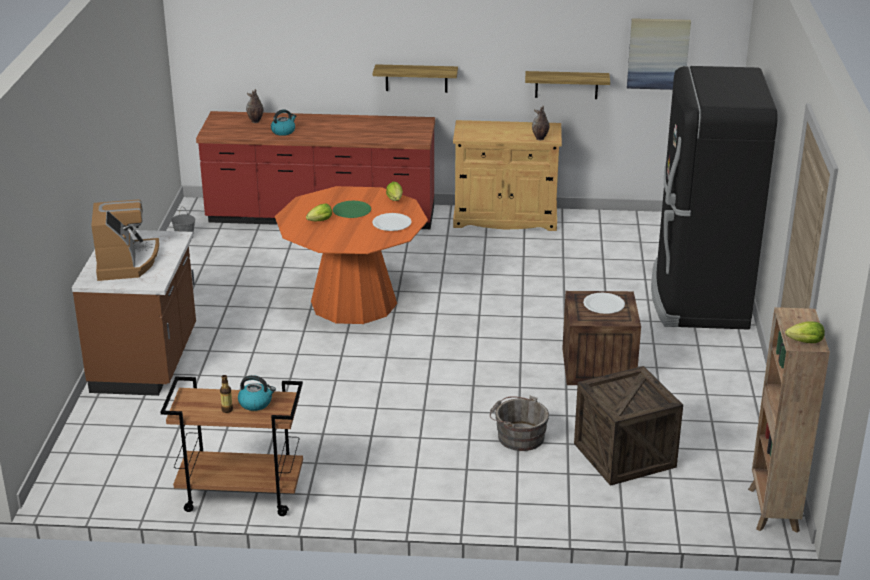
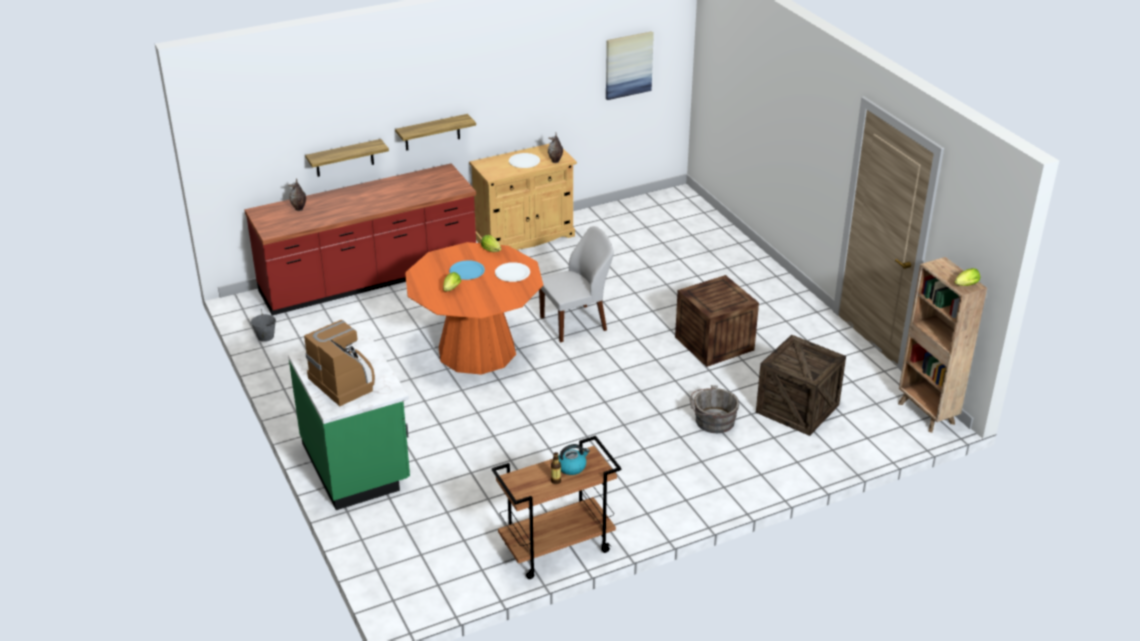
camera: 30 degrees left, 5 degrees up
(147, 362) = (357, 464): brown counter -> green counter
(283, 131) = (336, 212): kettle -> none
(352, 210) = (467, 271): green plate -> blue plate
(473, 306) = (575, 323): none -> white chair
(566, 85) = (558, 108): shelf -> shelf (344, 158)
(604, 304) = (716, 293): white plate -> white plate (524, 161)
(698, 298) = (730, 263): black fridge -> none

